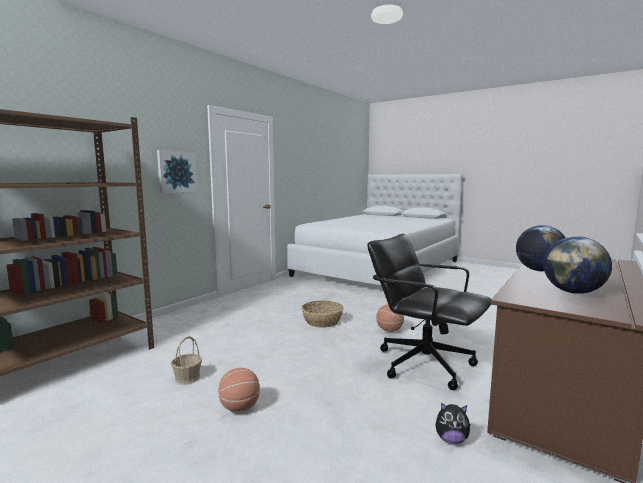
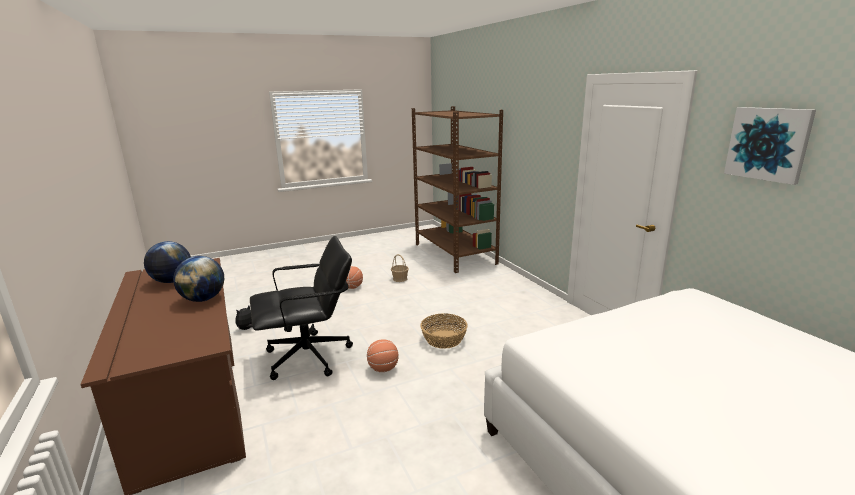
camera: 120 degrees right, 10 degrees up
(177, 172) = (549, 152): picture -> picture (768, 144)

